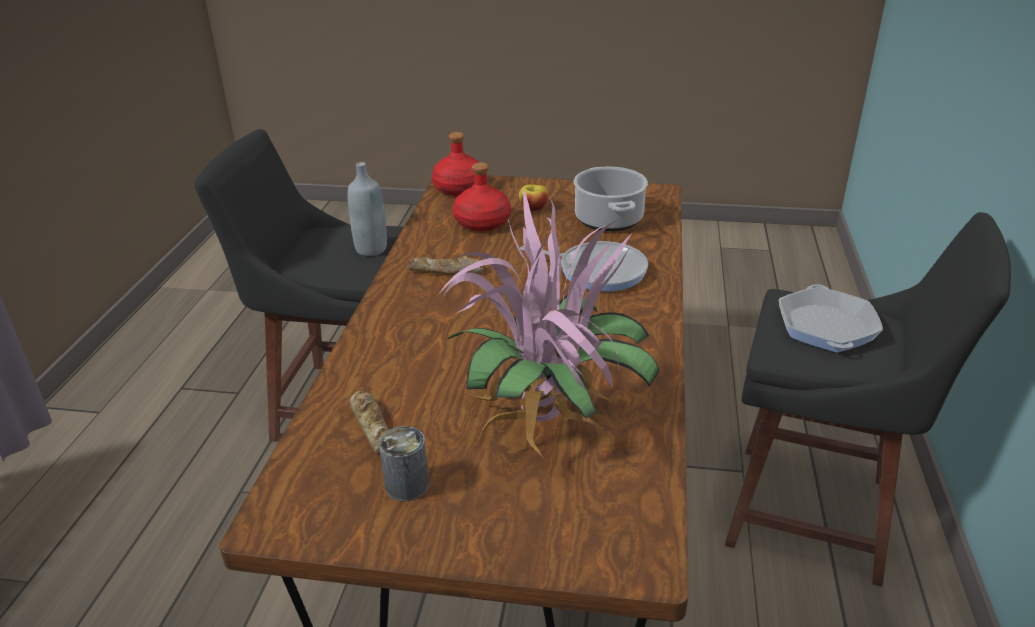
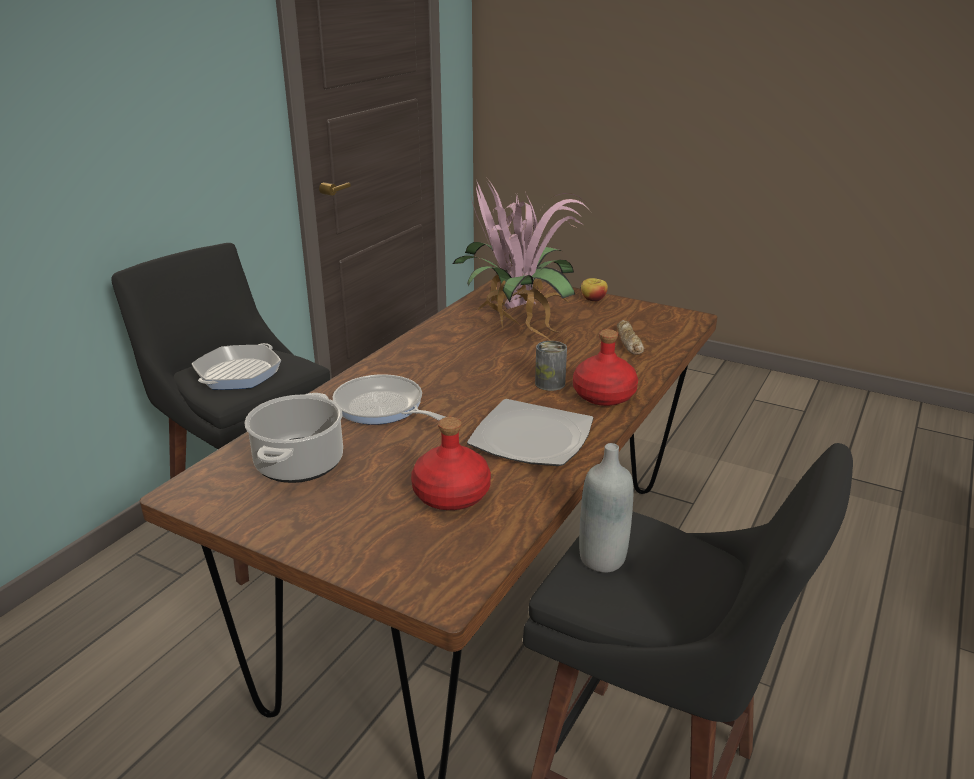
camera: 160 degrees left, 5 degrees down
(407, 485) = (612, 318): can -> can (550, 383)
(446, 271) = (530, 438): bread -> plate
(459, 188) = (440, 574): red bottle -> red bottle (603, 396)
(533, 208) = (368, 504): apple -> apple (593, 299)

